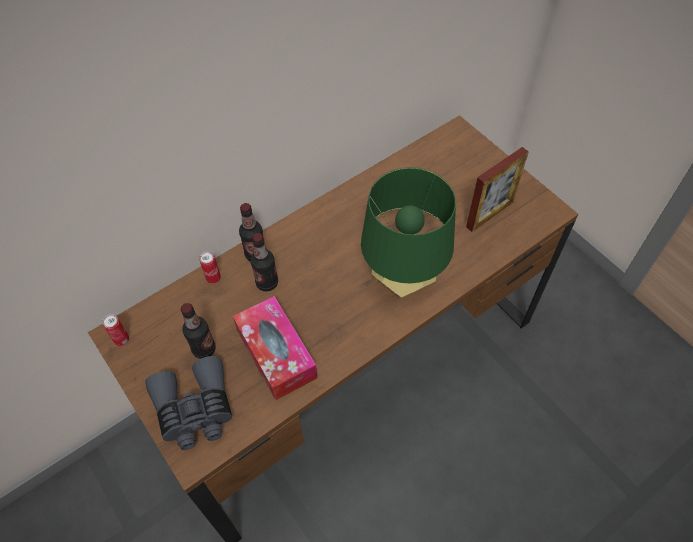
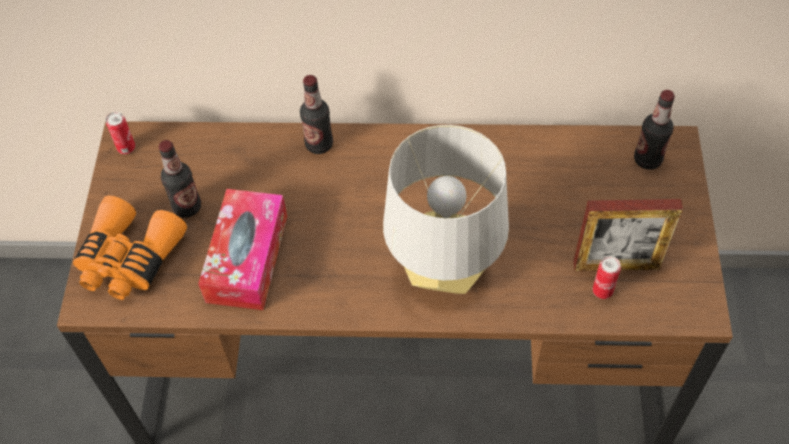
camera: 40 degrees right, 0 degrees up
(195, 410) = (129, 259): grey binoculars -> orange binoculars
(213, 278) = (257, 142): can -> can (602, 291)
(267, 283) = (303, 181): bottle -> bottle (647, 159)
(402, 280) = (444, 271): green table lamp -> grey table lamp

